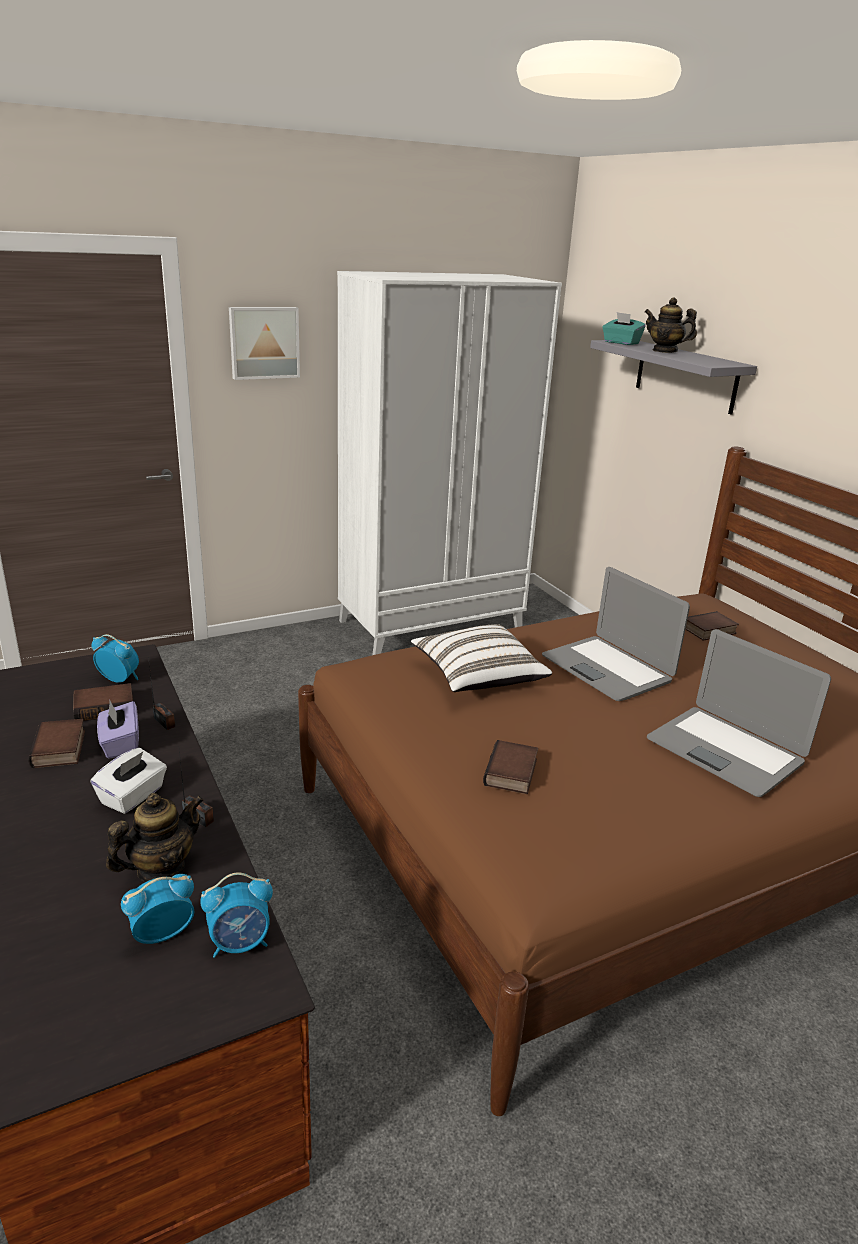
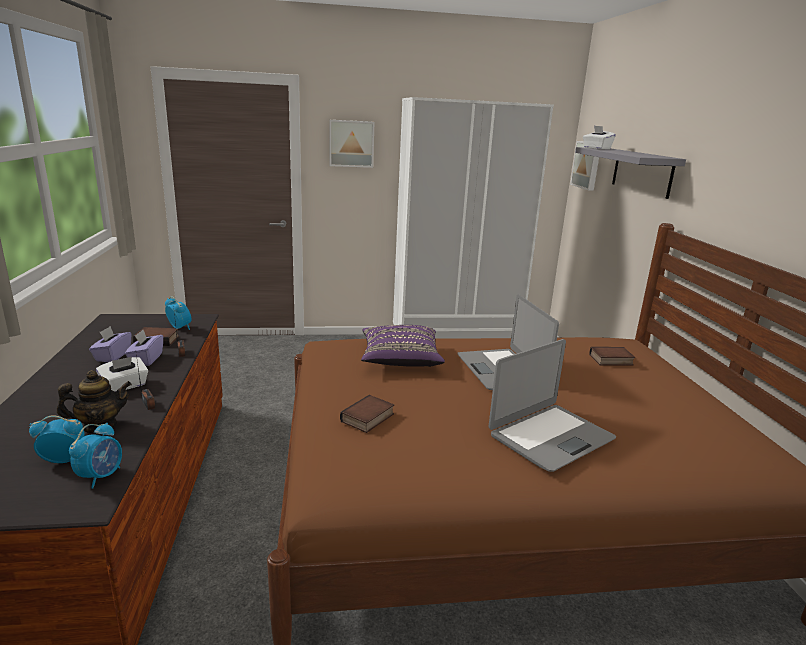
camera: 20 degrees right, 5 degrees down
(61, 749) = (112, 356): book -> purple tissue box
(240, 943) = (101, 476): alarm clock -> alarm clock turned 75 degrees counterclockwise
(477, 676) = (400, 359): white pillow -> purple pillow
(588, 357) = (587, 165): none -> picture
(621, 343) = (596, 148): turquoise tissue box -> white tissue box
(665, 351) = (623, 151): teapot -> none
(725, 751) = (550, 437): laptop -> laptop turned 105 degrees counterclockwise

